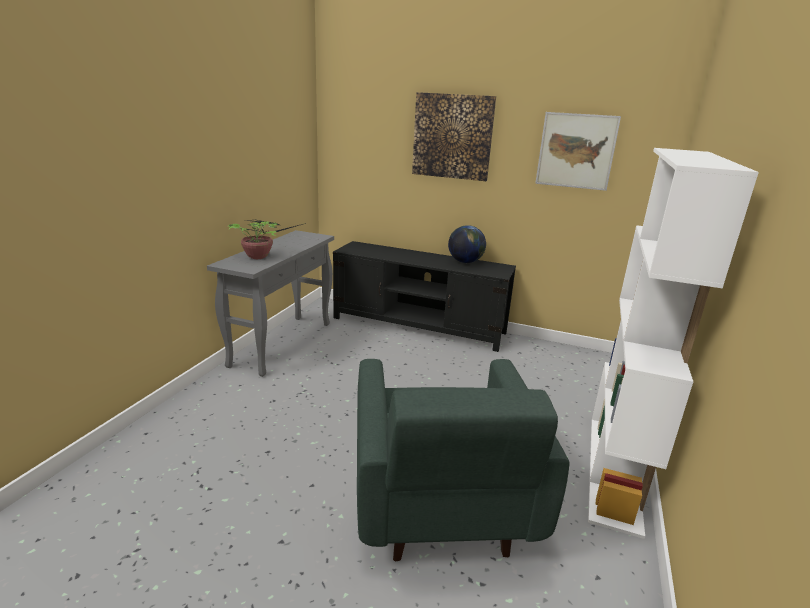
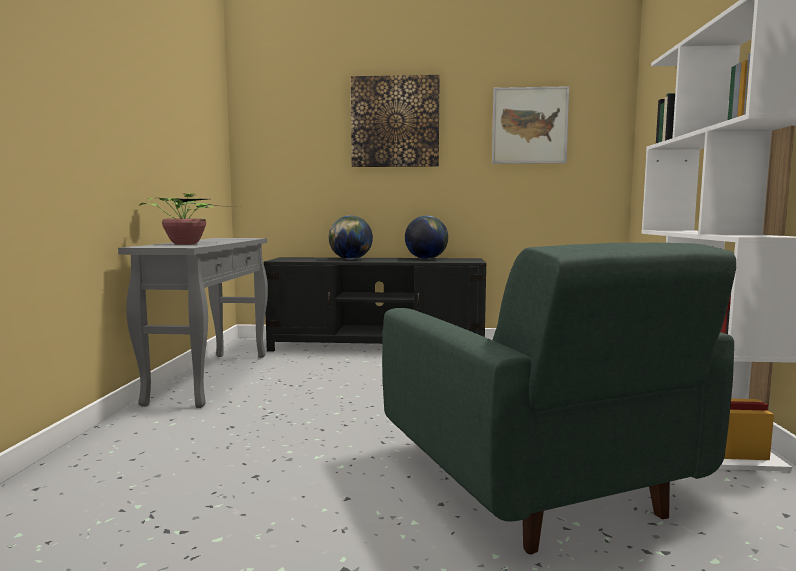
camera: 15 degrees left, 15 degrees down
(402, 255) = (350, 259): none -> globe

